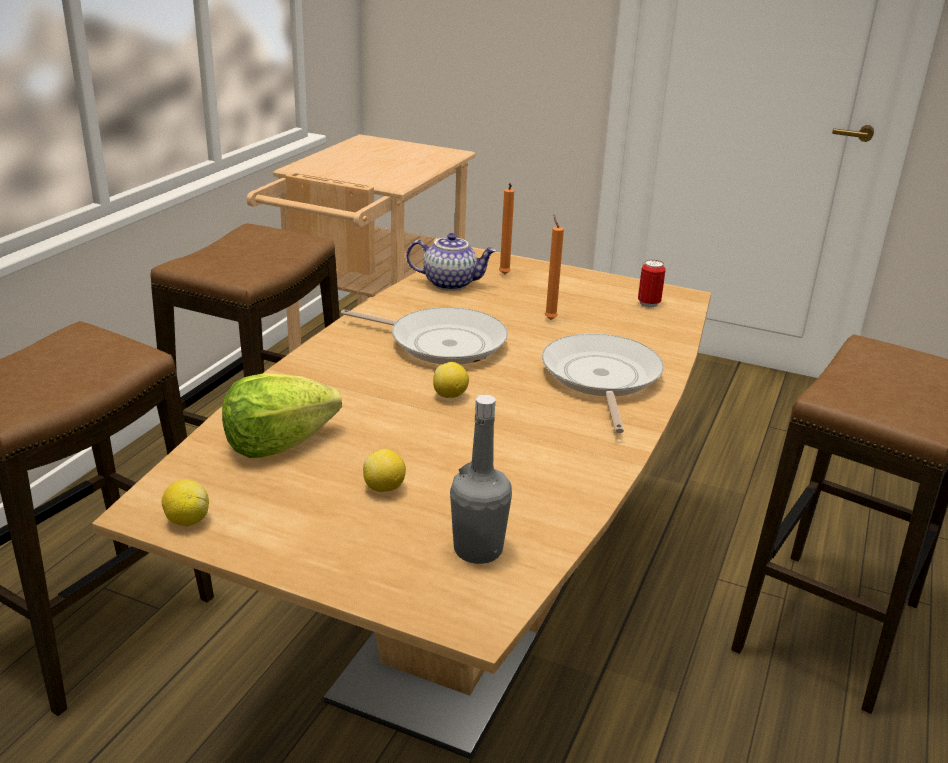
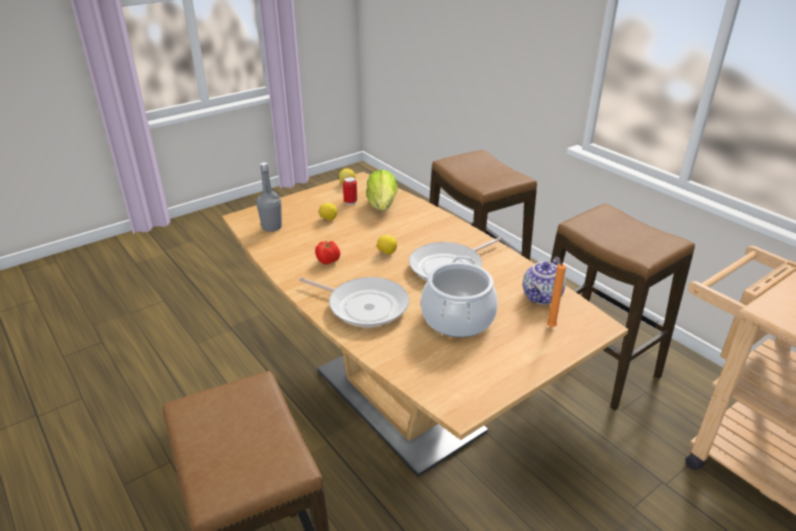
camera: 120 degrees right, 5 degrees up
(527, 439) = (328, 261): none -> tomato
(549, 319) = (458, 318): orange candle -> cooking pot
(648, 304) = (456, 379): can -> can (350, 202)

